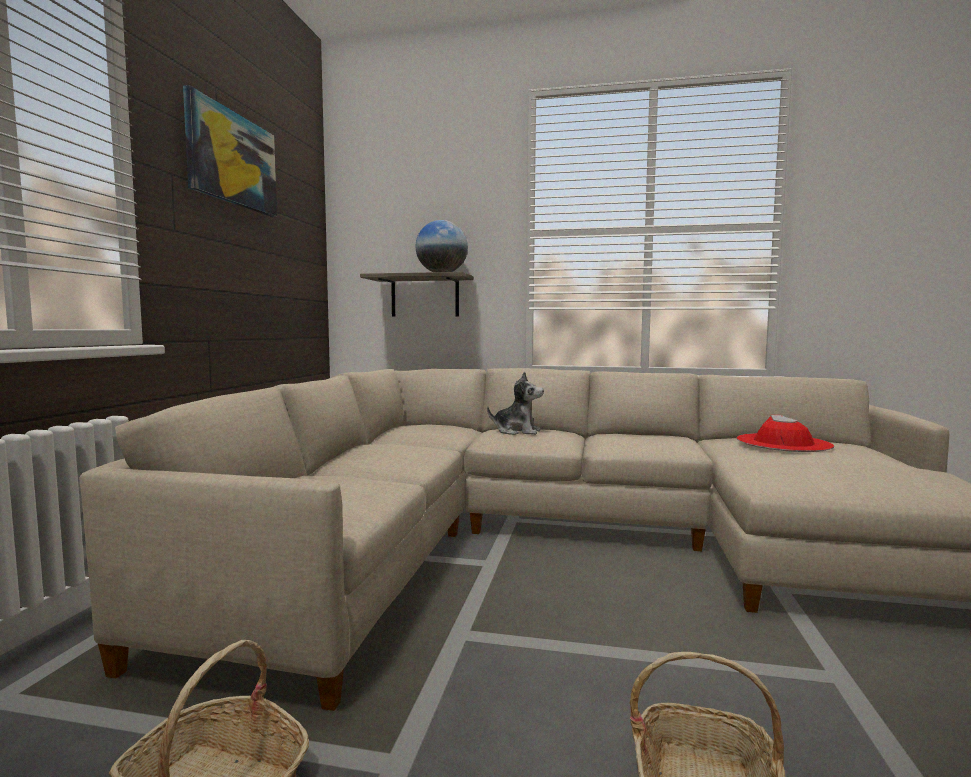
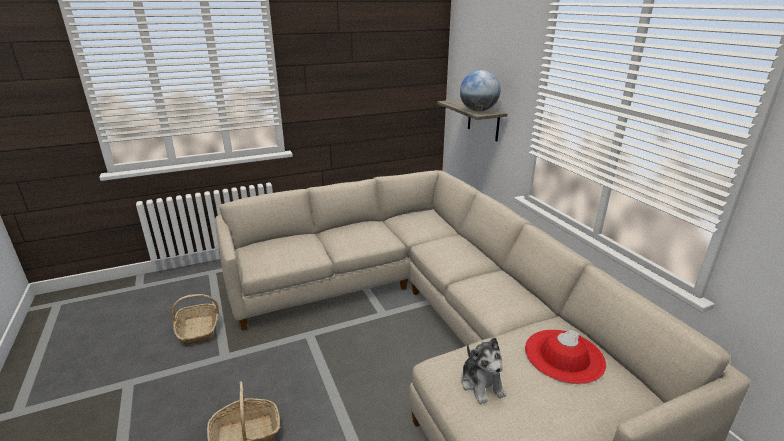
camera: 55 degrees right, 20 degrees up
(232, 159) = (348, 41): picture -> none
(517, 431) = (454, 246): plush toy -> plush toy (481, 384)

